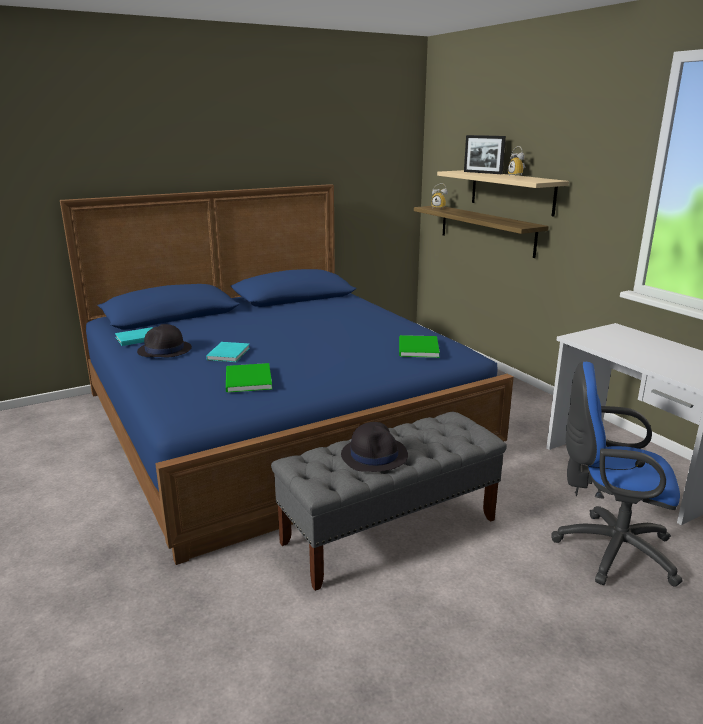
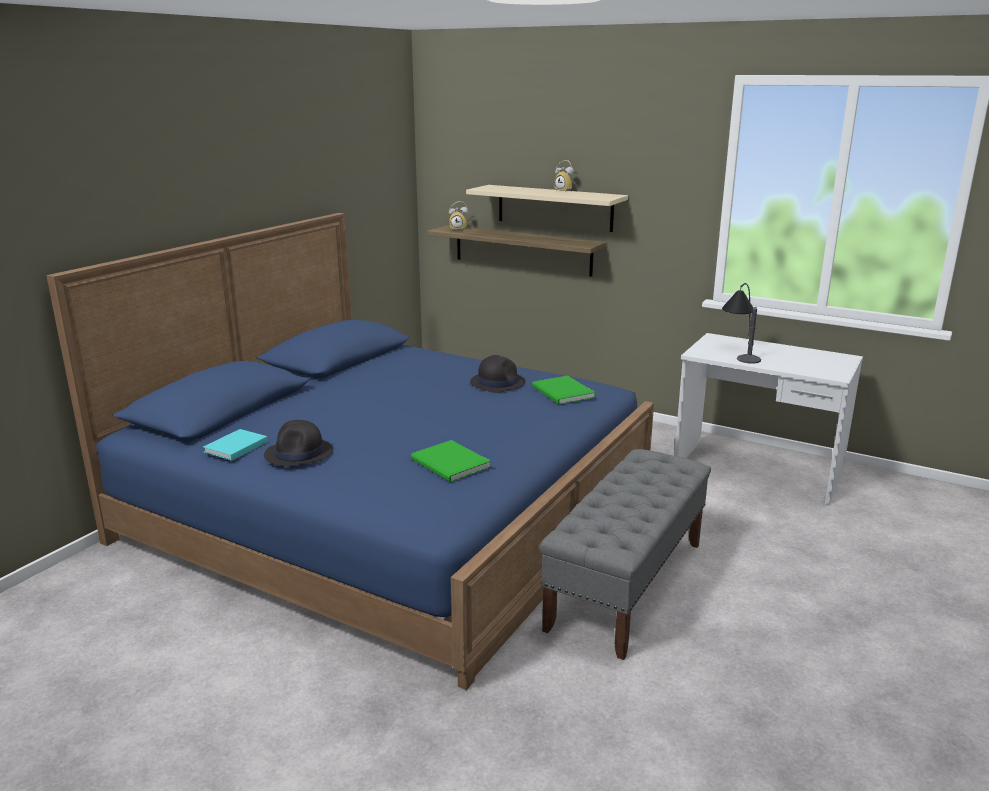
camera: 30 degrees left, 0 degrees up
(229, 353) = (382, 440): turquoise book -> none
(374, 455) = (629, 508): black hat -> black hat (497, 382)
(482, 173) = (519, 188): picture frame -> none
(608, 549) = (801, 541): blue office chair -> none
(622, 343) = (739, 352): none -> table lamp

